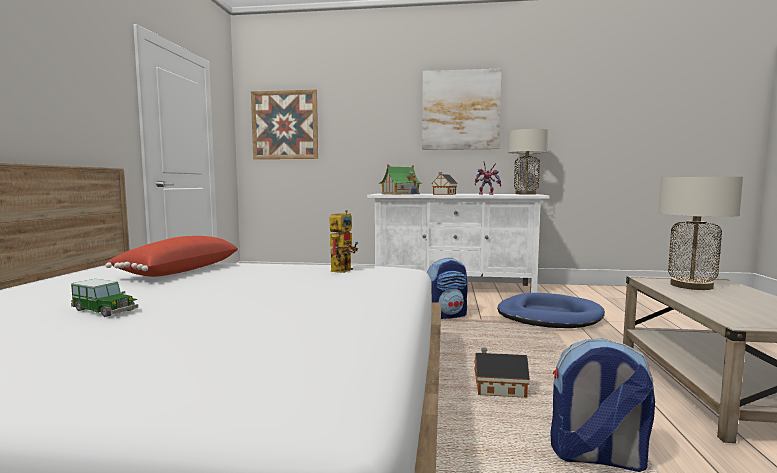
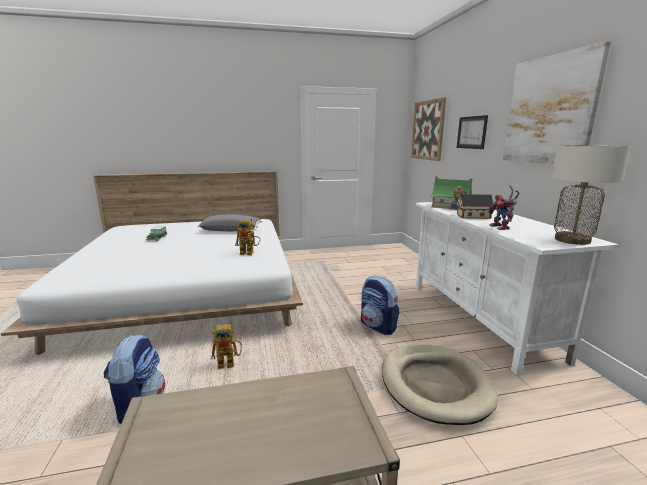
camera: 70 degrees right, 10 degrees up
(178, 271) = (231, 230): red pillow -> grey pillow
(369, 127) = (471, 132): none -> picture
(498, 389) = (230, 363): toy house -> toy robot
(548, 316) = (435, 385): blue dog bed -> beige dog bed
(691, 286) = (315, 408): table lamp -> none

